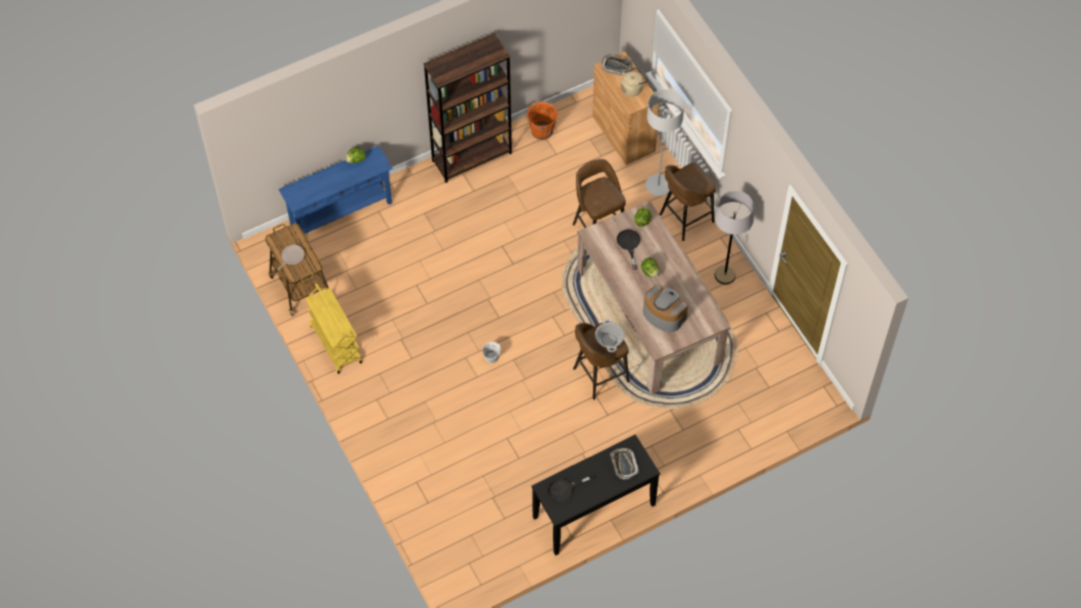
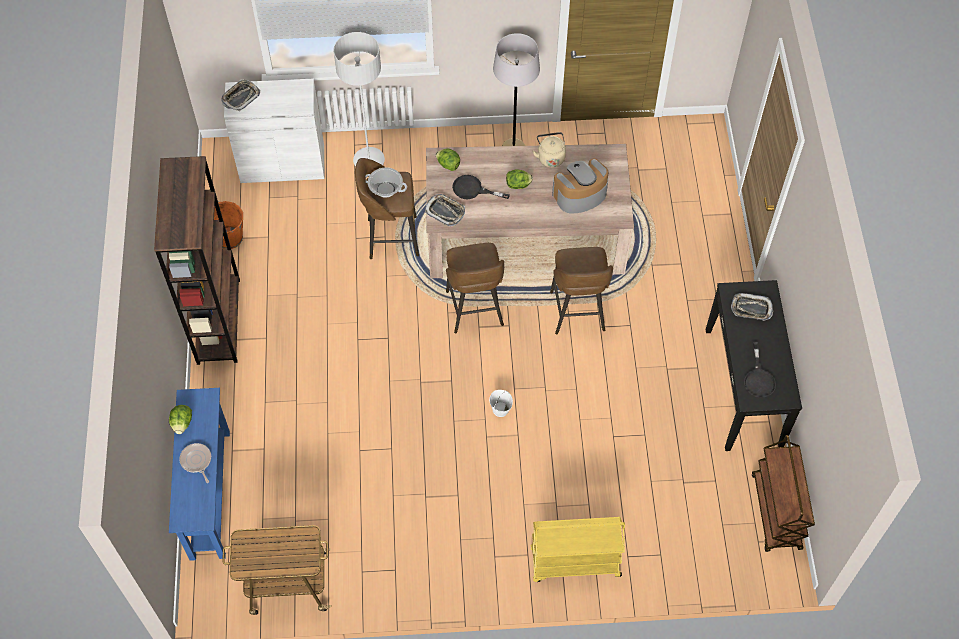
camera: 65 degrees left, 0 degrees up
(292, 257) = (280, 556): frying pan -> frying pan (196, 461)
(335, 343) = (392, 574): yellow cart -> yellow cart (574, 563)
(498, 568) = (776, 512): none -> brown cart
(600, 235) = (445, 211): none -> tray
(609, 340) = (584, 259): cooking pot -> cooking pot (386, 189)
(623, 133) = (282, 164): brown cabinet -> white cabinet
(632, 88) = (280, 95): beige kettle -> beige kettle (550, 157)
(685, 219) = (424, 154): brown stool -> brown stool (474, 310)

